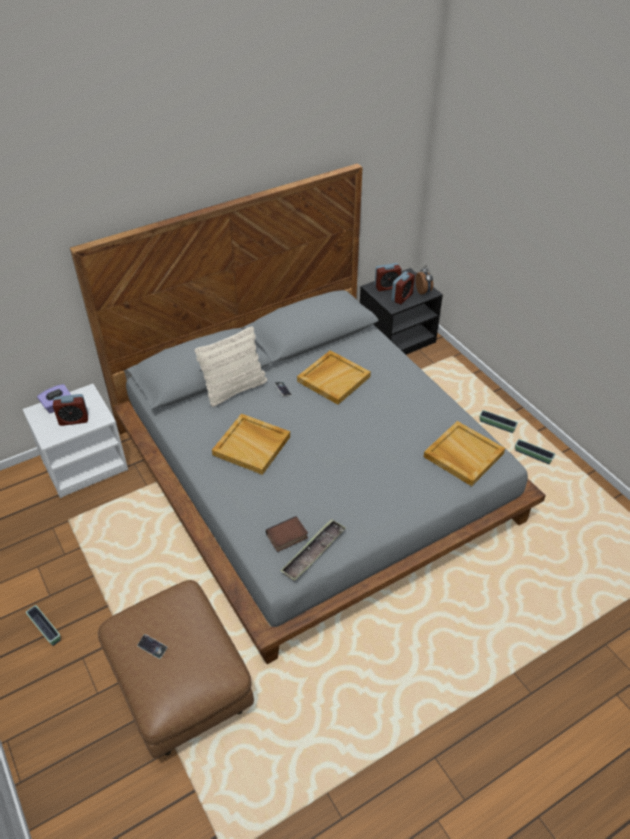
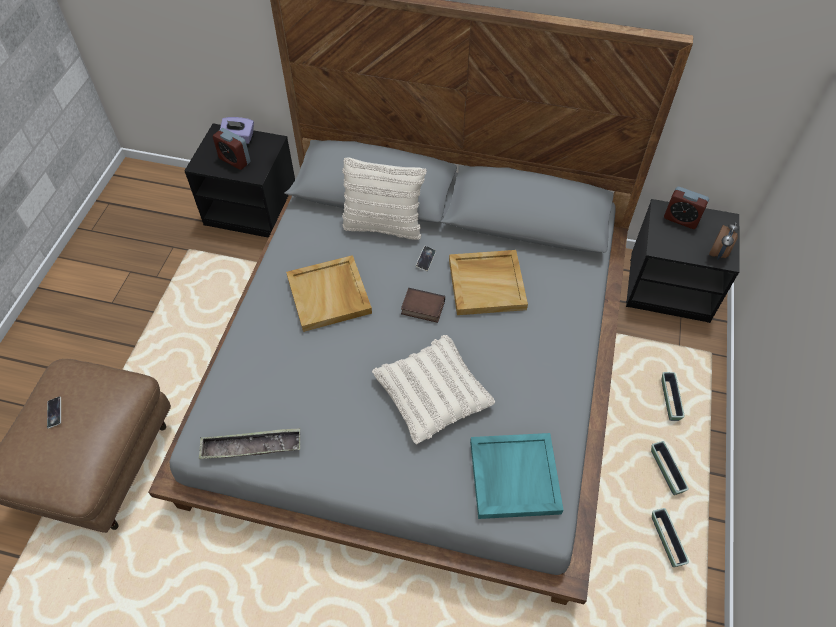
camera: 45 degrees right, 10 degrees up
(45, 629) = (80, 328): planter -> planter (669, 400)
(85, 463) = (252, 208): white nightstand -> black nightstand
(287, 537) = (246, 411): book -> book (422, 308)
(375, 450) = (432, 393): none -> beige pillow
(402, 297) = (683, 243): alarm clock -> none
(462, 455) = (513, 476): beige tray -> turquoise tray

